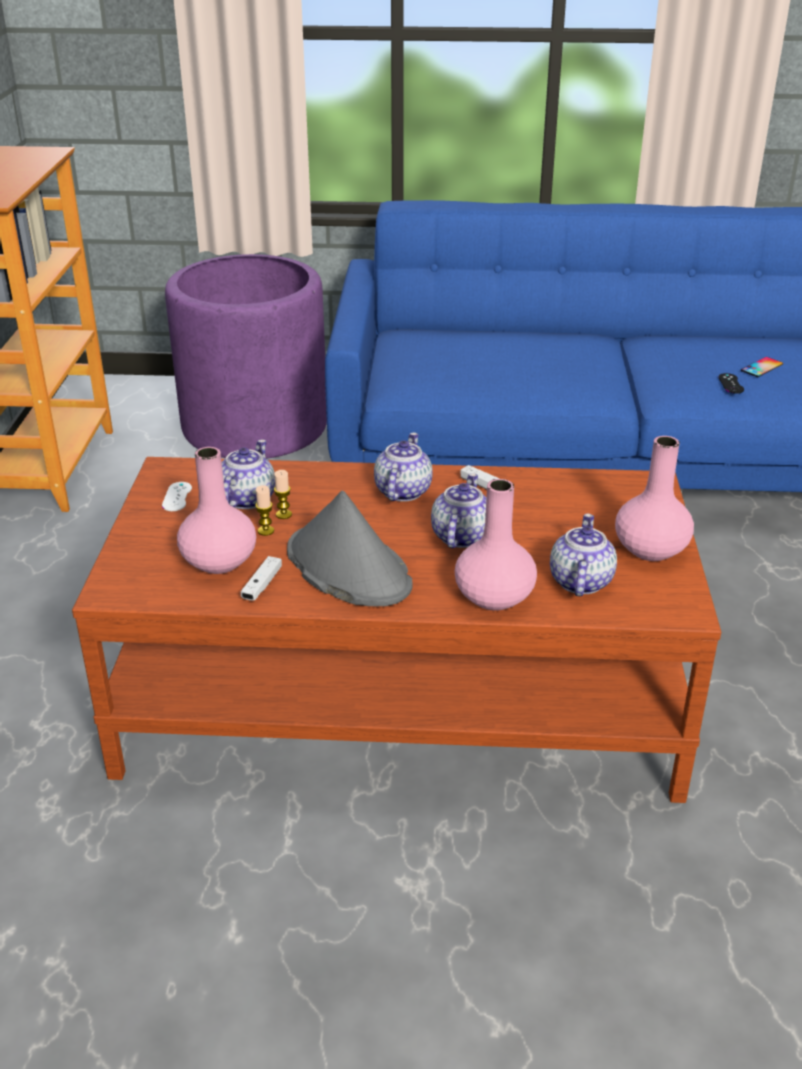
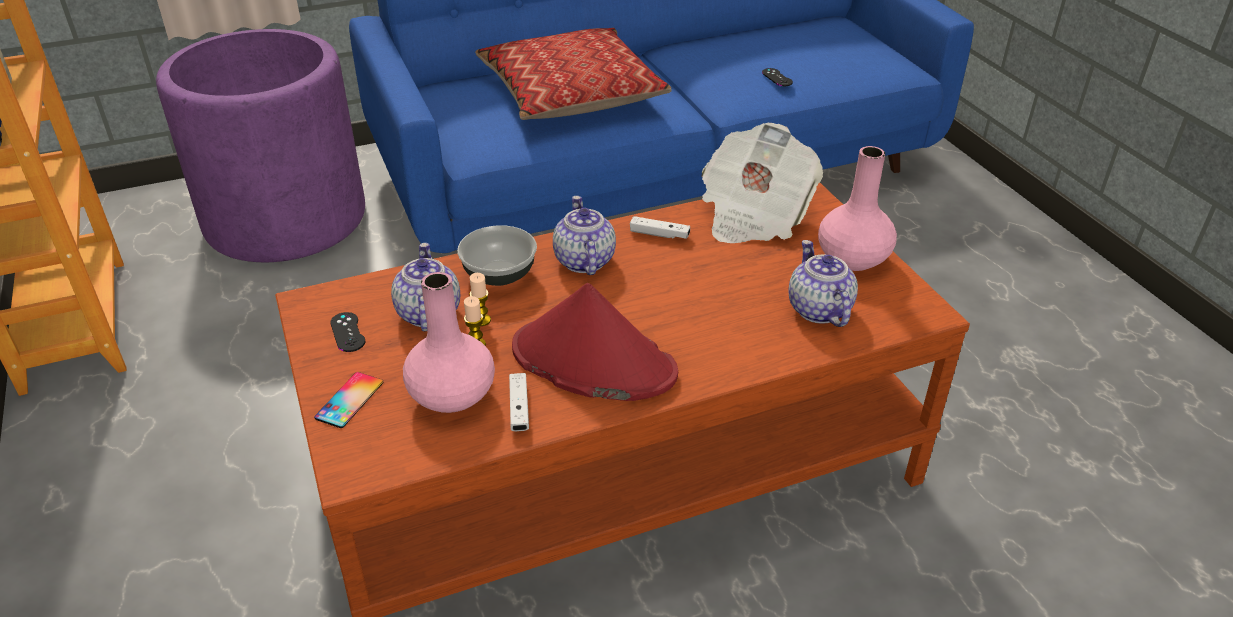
camera: 25 degrees left, 5 degrees up
(177, 497) = (347, 332): white game controller -> black game controller
(323, 484) = (498, 275): none -> bowl
(347, 568) = (592, 361): grey hat -> red hat
(460, 536) = (675, 294): teapot -> none
(493, 597) = (755, 350): pink vase -> none
(517, 358) = (571, 92): none -> pillow
(587, 490) = (754, 214): none -> newspaper
(761, 367) = (791, 56): phone -> phone (349, 400)

